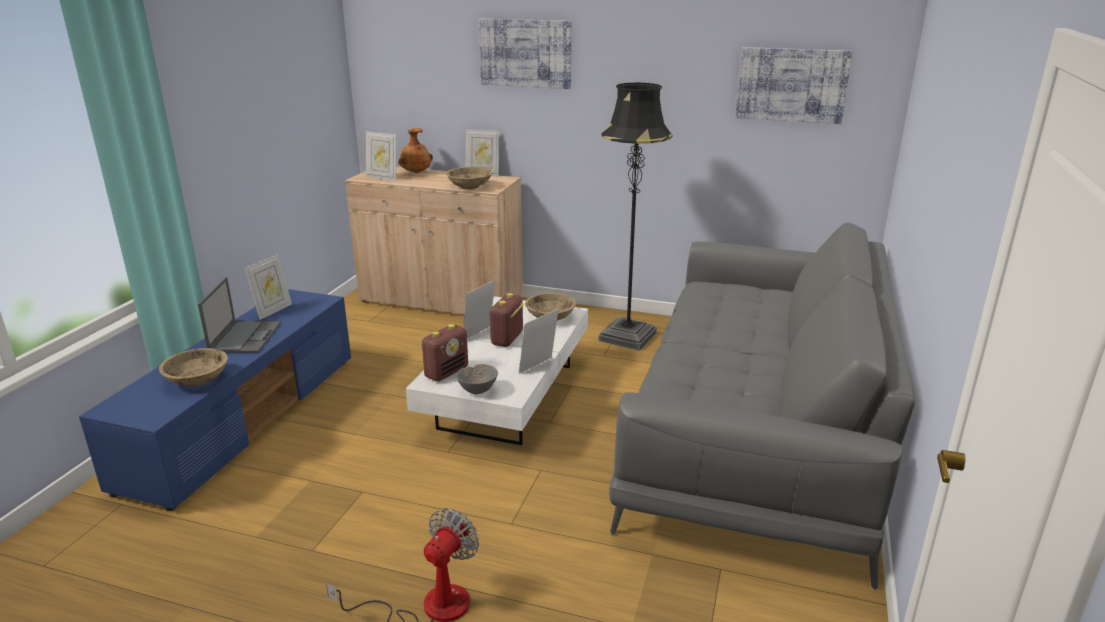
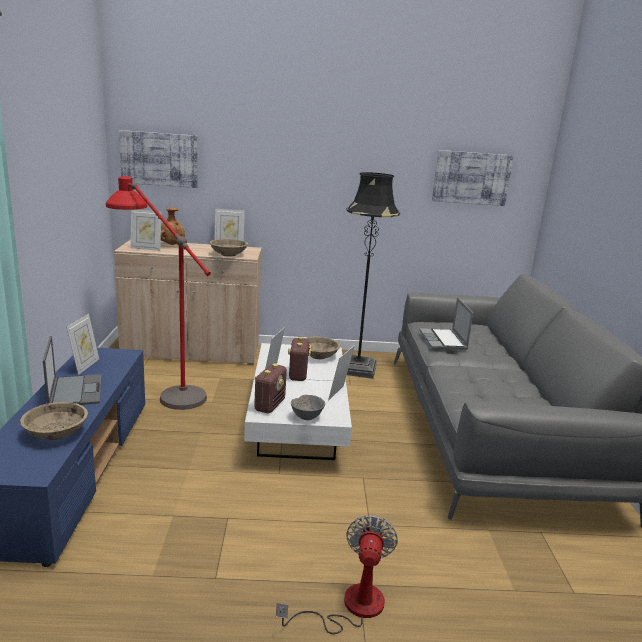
camera: 20 degrees left, 5 degrees down
(383, 340) = (162, 387): none -> red floor lamp
(525, 53) = (270, 148): picture -> picture (159, 159)
(707, 310) = (443, 341): none -> laptop

